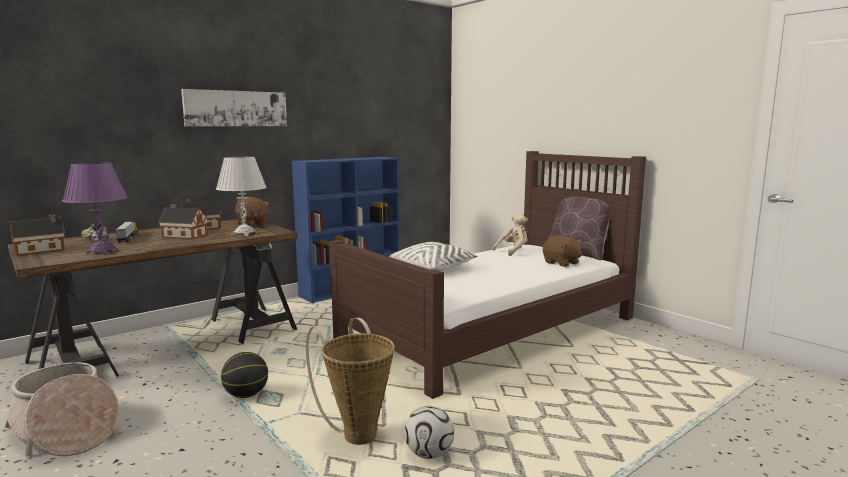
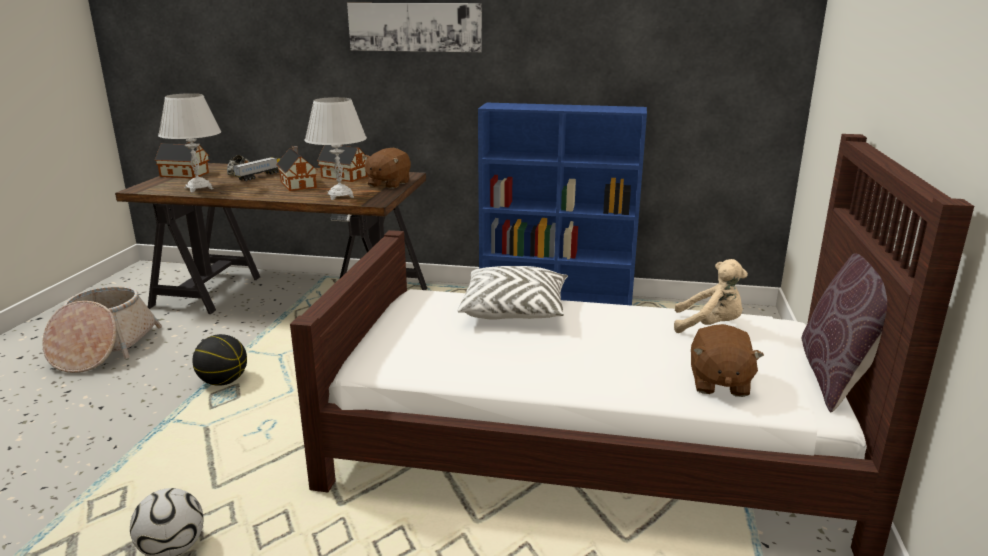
camera: 50 degrees right, 10 degrees up
(102, 252) = (199, 188): purple table lamp -> white table lamp
(357, 433) = (190, 478): basket -> none

